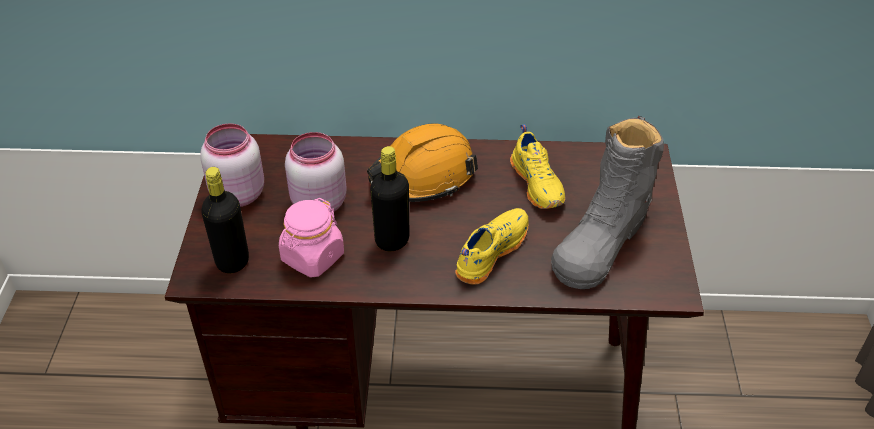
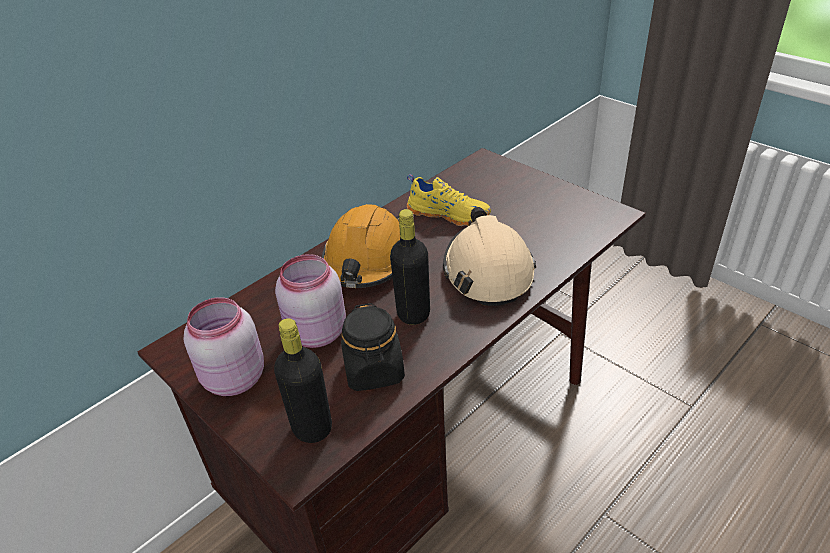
camera: 45 degrees left, 5 degrees down
(312, 257) = (374, 370): pink jar -> black jar
(490, 252) = (487, 271): yellow shoe -> beige hard hat
(601, 240) = (536, 217): grey boot -> none

